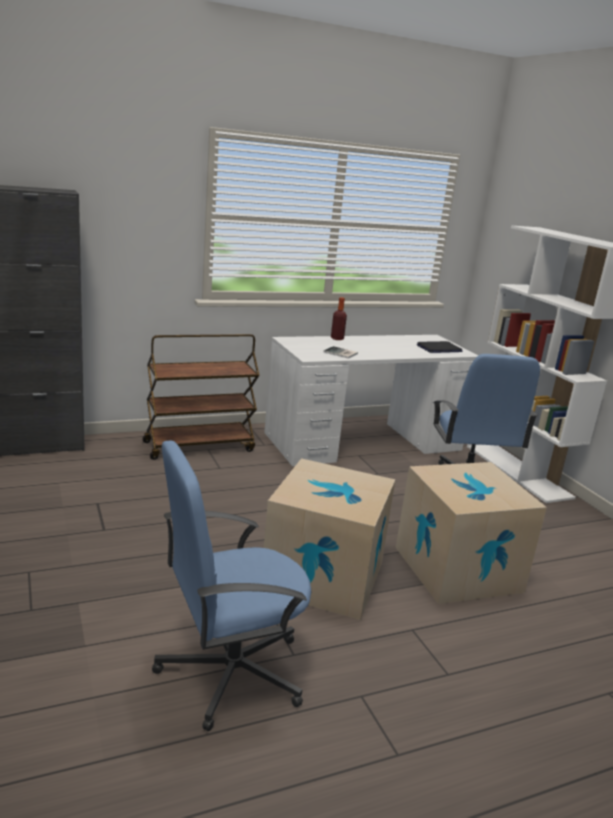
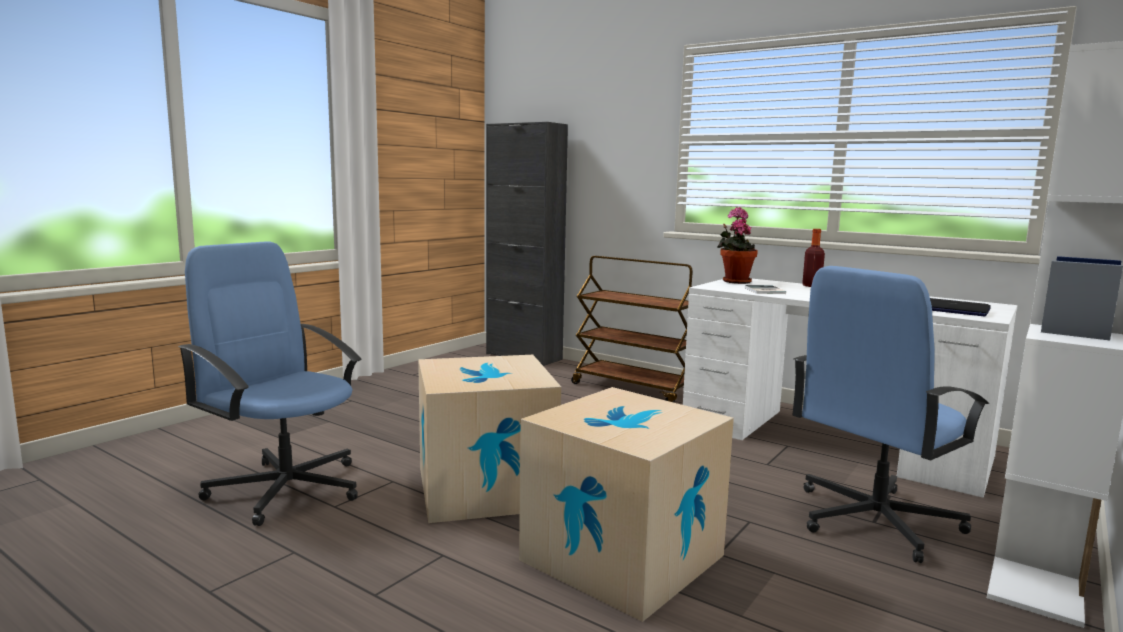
camera: 60 degrees right, 10 degrees down
(296, 344) = (735, 281): none -> potted plant

